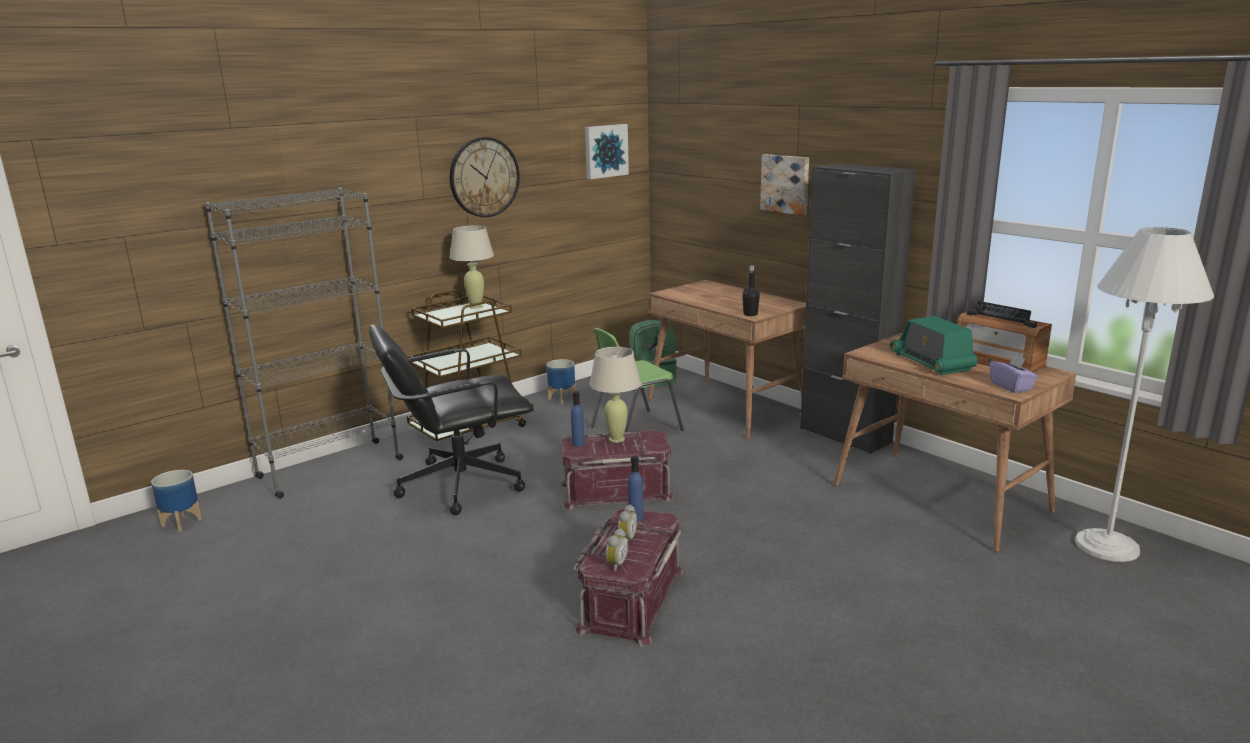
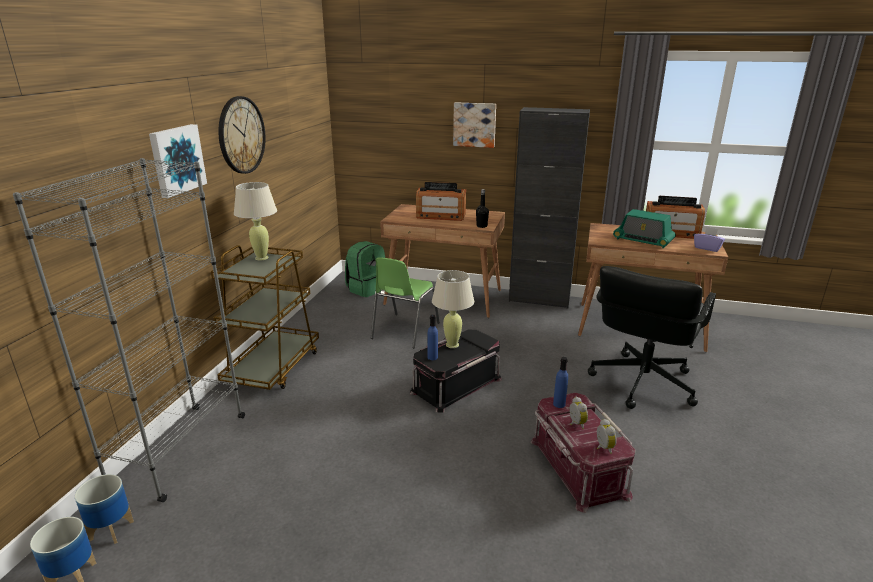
camera: 35 degrees left, 5 degrees up
(459, 484) = (328, 422): black office chair -> black office chair (641, 382)
(562, 398) = (316, 320): planter -> planter (112, 530)
(605, 151) = (308, 105): picture -> picture (176, 160)
(616, 490) = (455, 384): red storage box -> black storage box
(724, 297) = (440, 216): none -> radio
(1107, 546) = (741, 331): white floor lamp -> none

